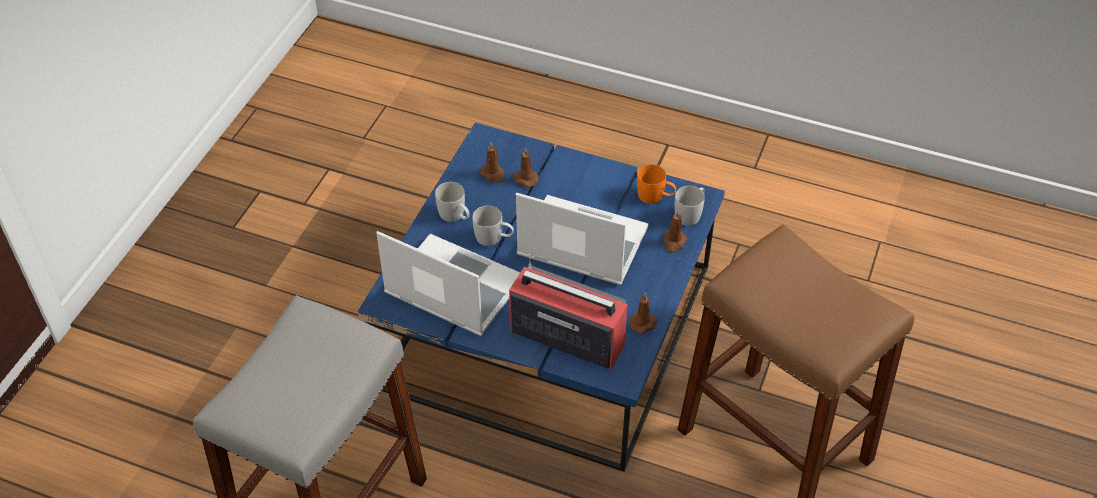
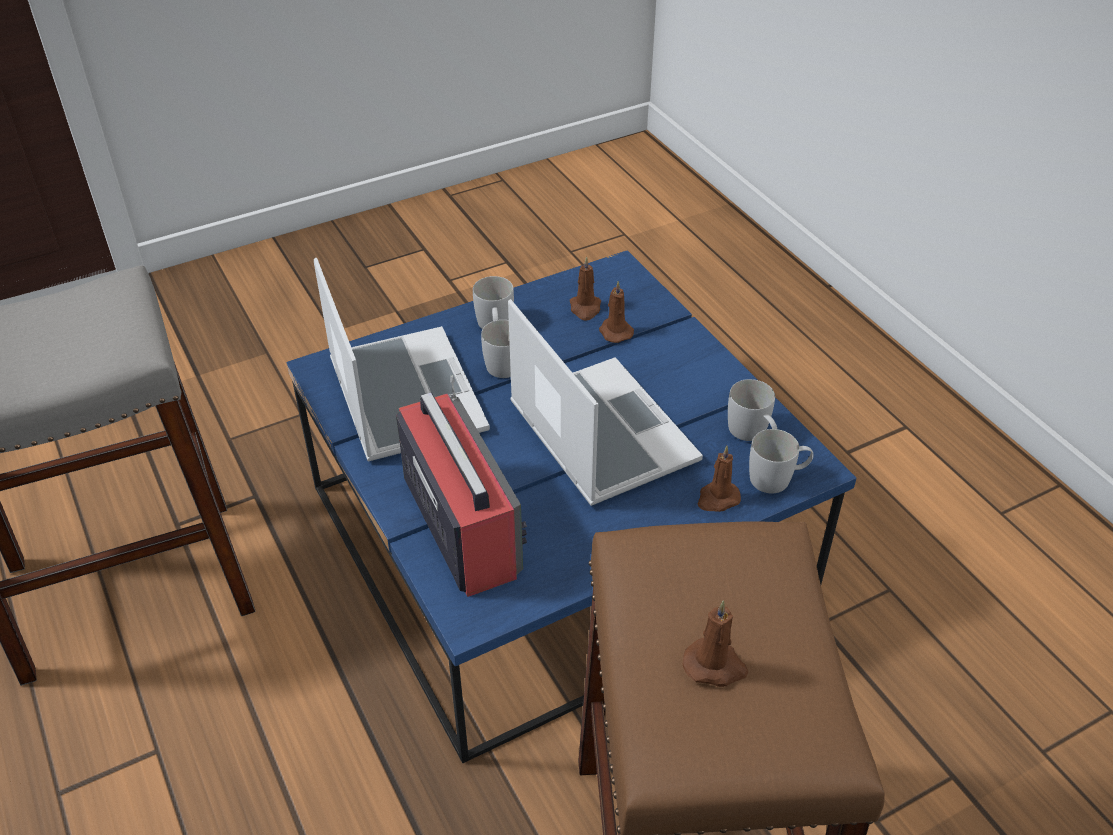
camera: 40 degrees right, 5 degrees down
(643, 323) = (570, 569): brown candle -> brown candle (715, 666)
(655, 197) = (752, 434): orange mug -> white mug

